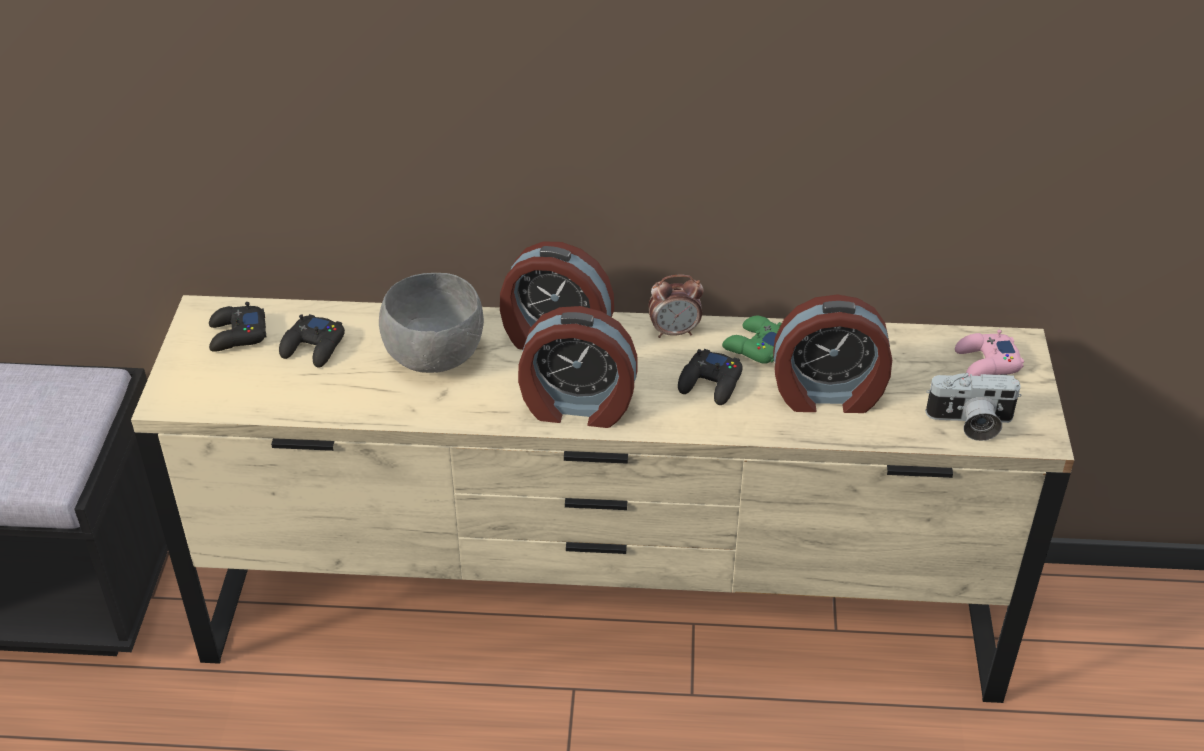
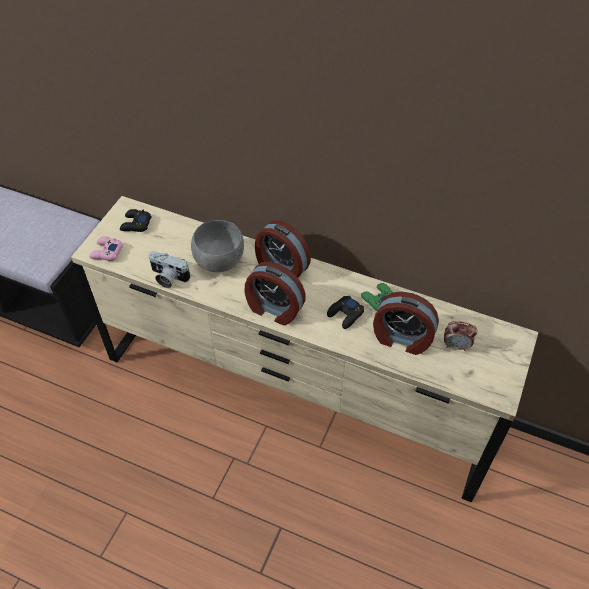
camera: 20 degrees right, 10 degrees up
(314, 347) = (166, 240): black game controller -> none
(674, 332) = (341, 279): alarm clock -> alarm clock (456, 346)
(970, 423) = (469, 377): camera -> camera (168, 277)
(987, 363) = (496, 344): pink game controller -> pink game controller (106, 252)

